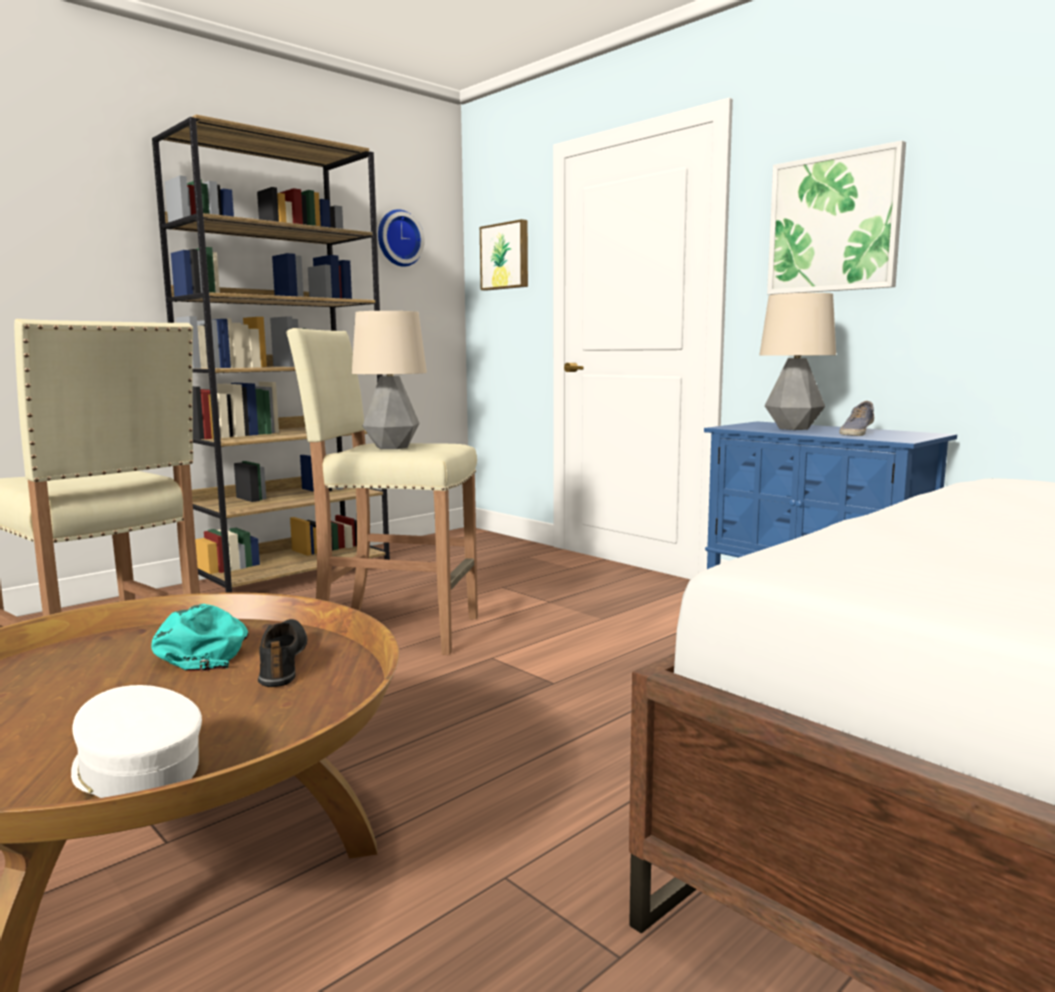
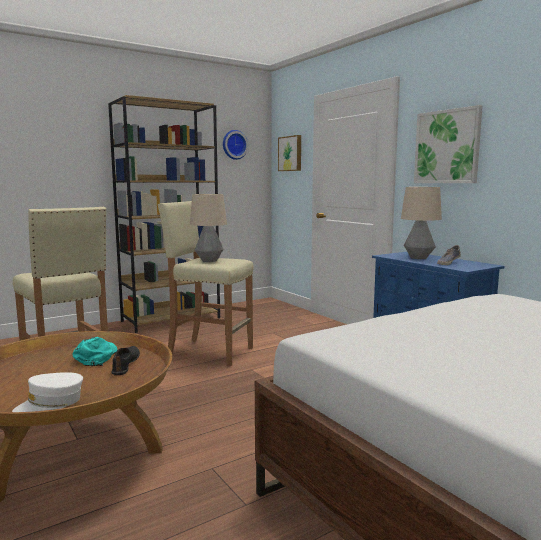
camera: 10 degrees right, 0 degrees up
(136, 770) = (51, 403): white cap -> white cap turned 90 degrees counterclockwise

